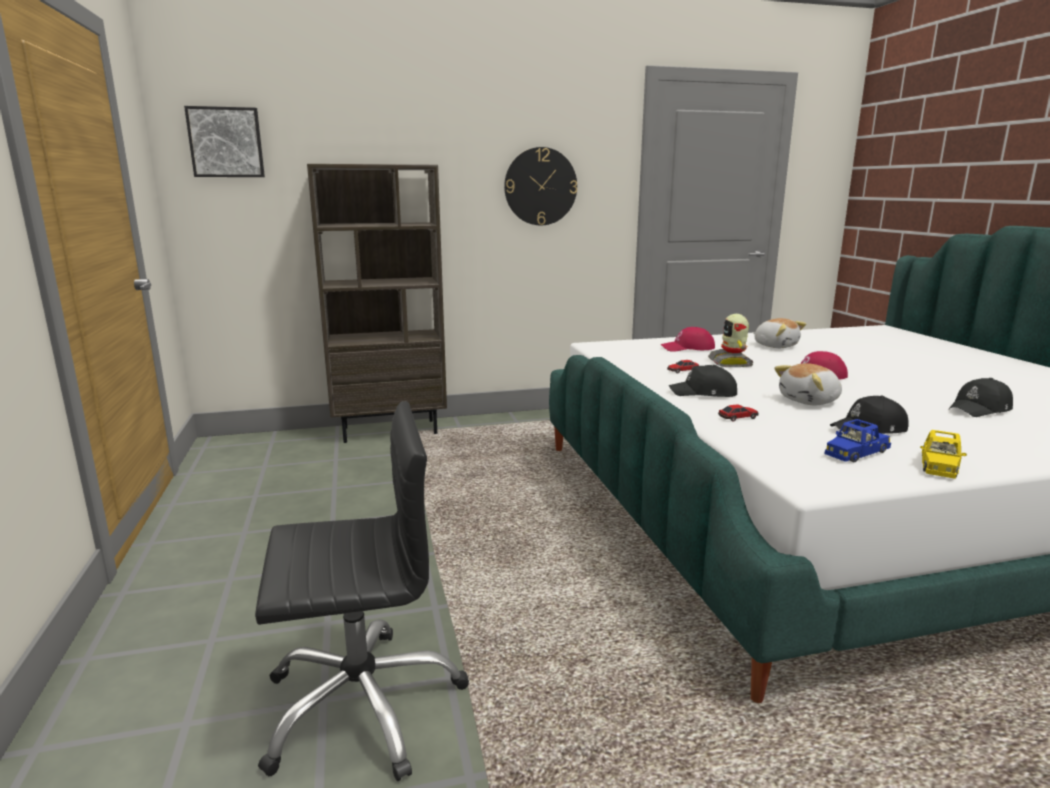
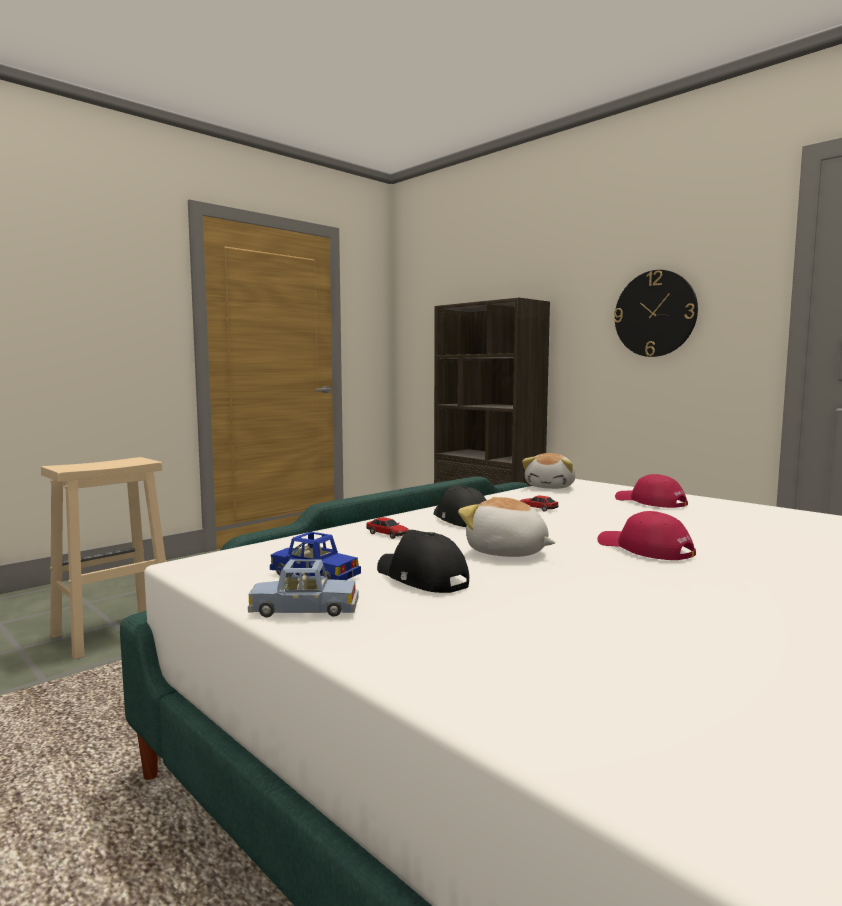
camera: 60 degrees right, 10 degrees down
(226, 142) = (425, 297): picture -> none
(362, 703) = (111, 633): black office chair -> beige stool
(731, 363) = (621, 518): toy robot -> none
(775, 346) = (779, 526): plush toy -> plush toy (551, 487)
(939, 466) = (304, 610): yellow toy car -> blue toy car
(980, 409) = (660, 638): black cap -> none

